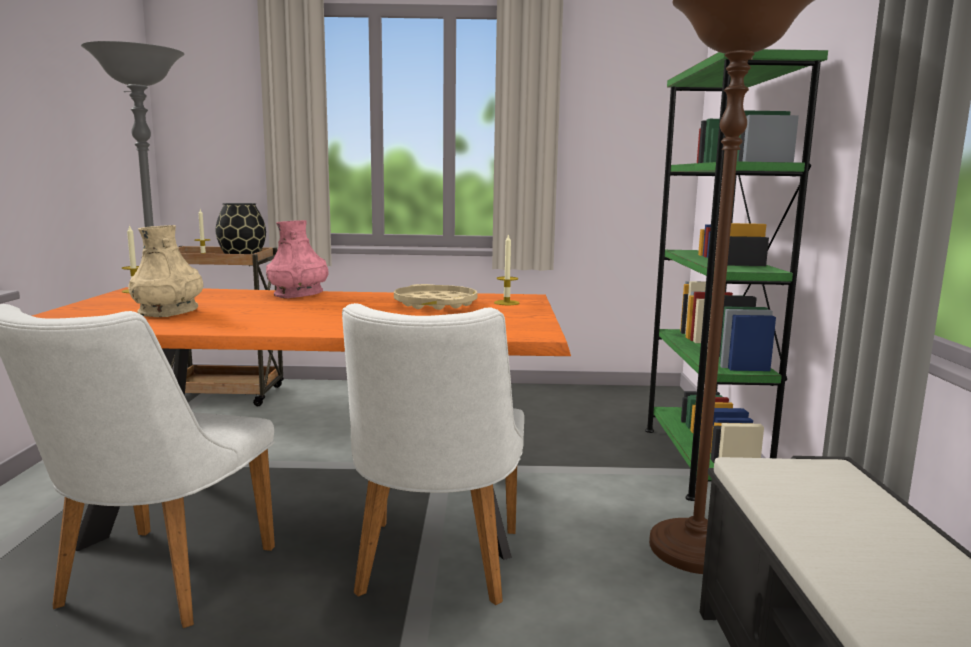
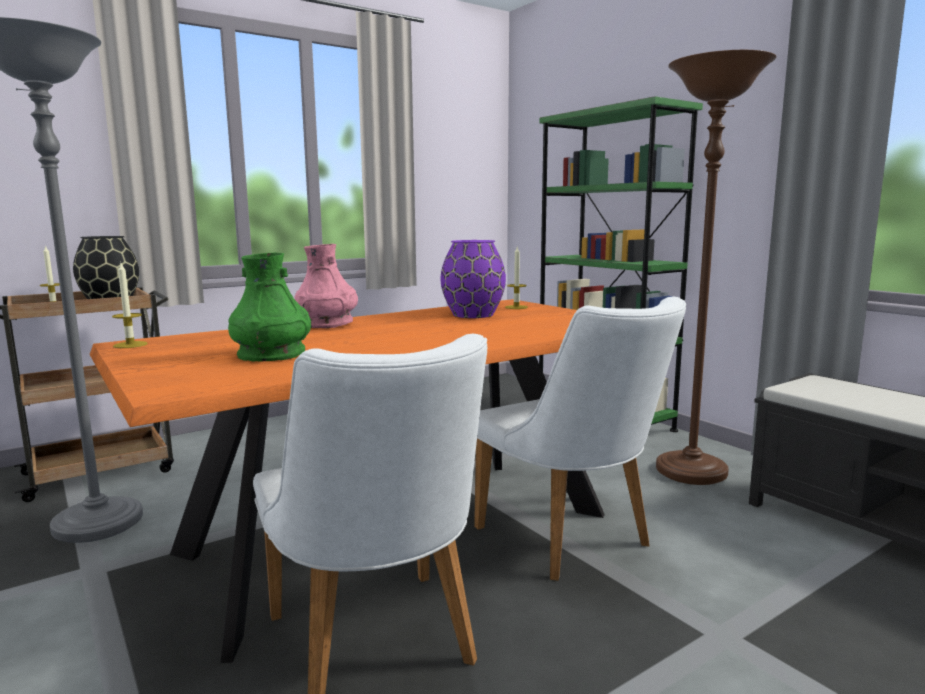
camera: 35 degrees left, 0 degrees up
(168, 312) = (272, 354): beige vase -> green vase
(435, 304) = (473, 314): beige tray -> purple vase

